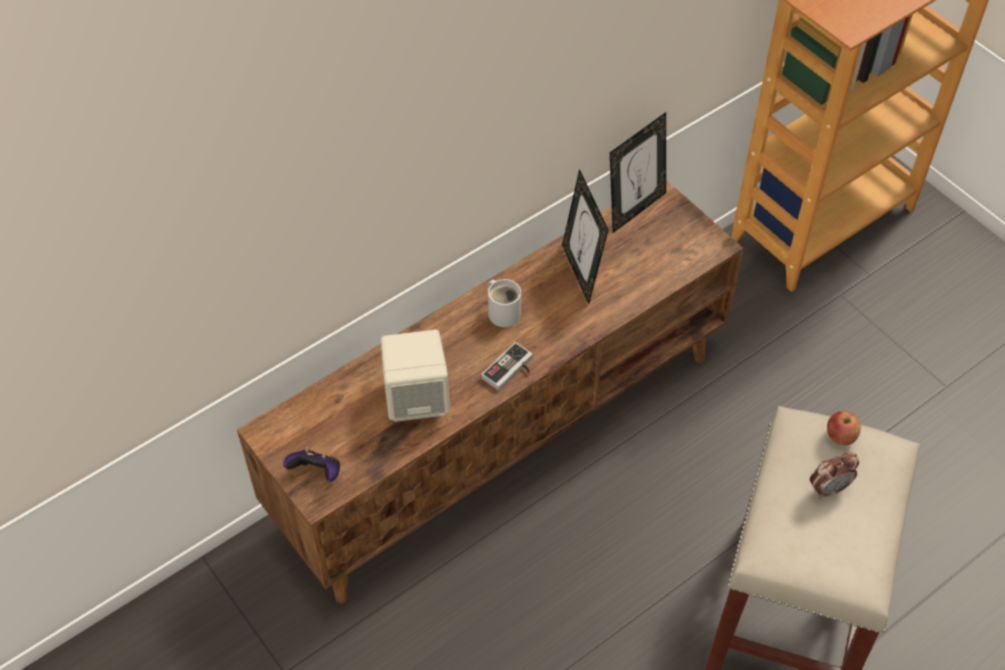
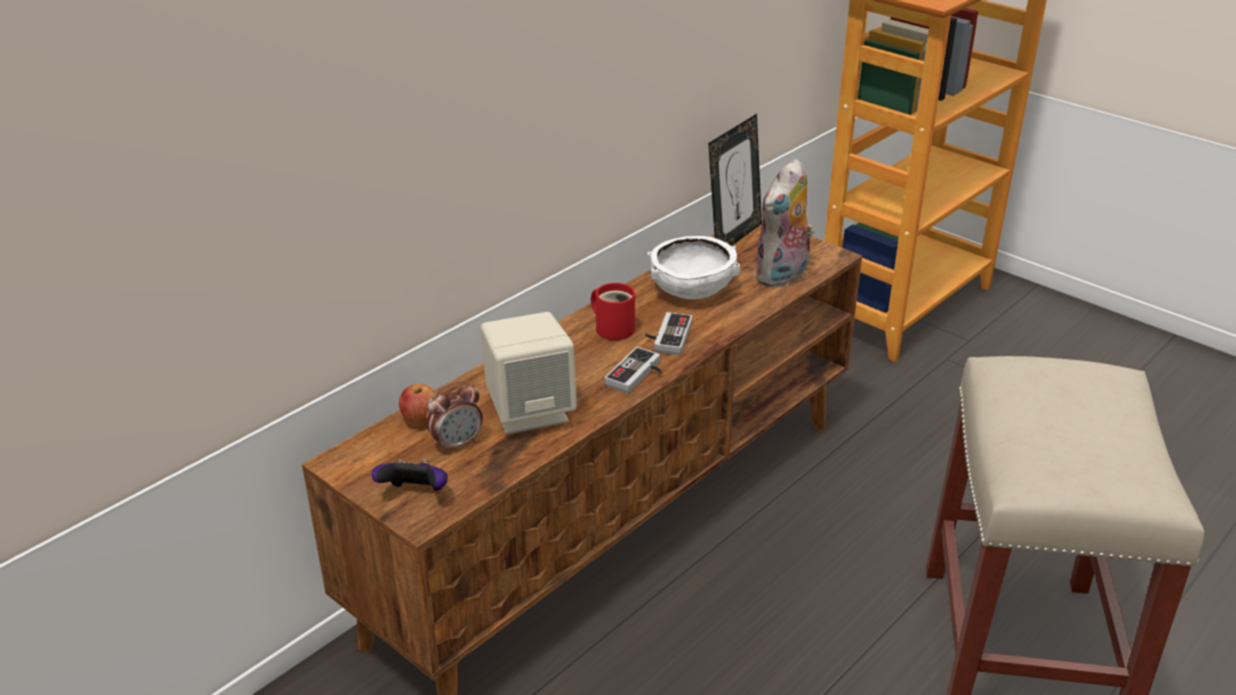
camera: 10 degrees left, 20 degrees down
(503, 311) = (613, 327): white mug -> red mug
(545, 328) = (666, 336): none -> game controller
(581, 272) = (692, 289): picture frame -> white bowl
(664, 267) = (782, 276): none -> plush toy
(828, 489) = (1067, 416): alarm clock -> alarm clock (457, 444)
(840, 437) = (1056, 369): apple -> apple (420, 420)

